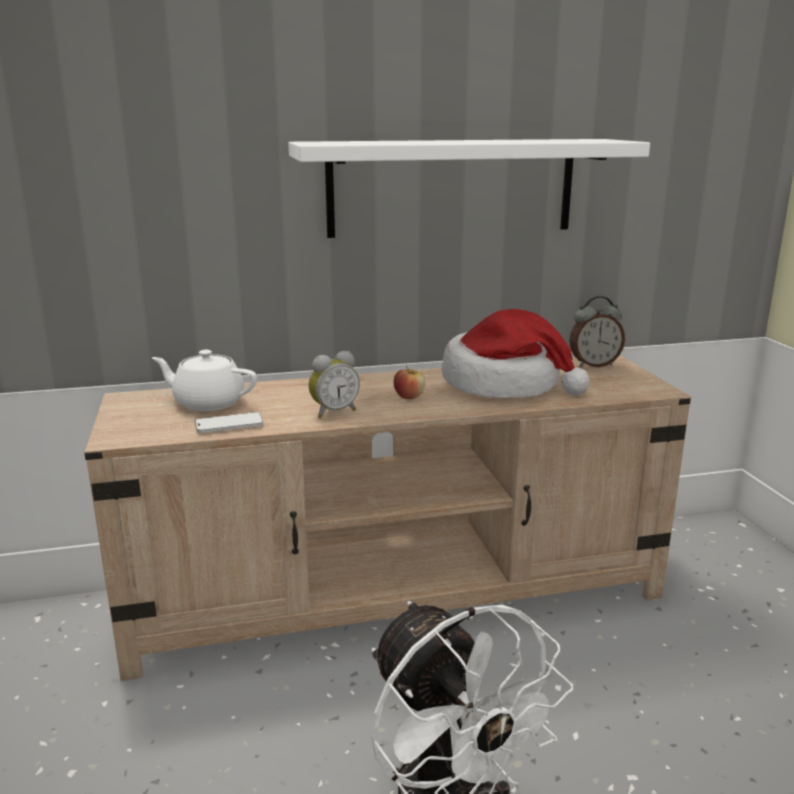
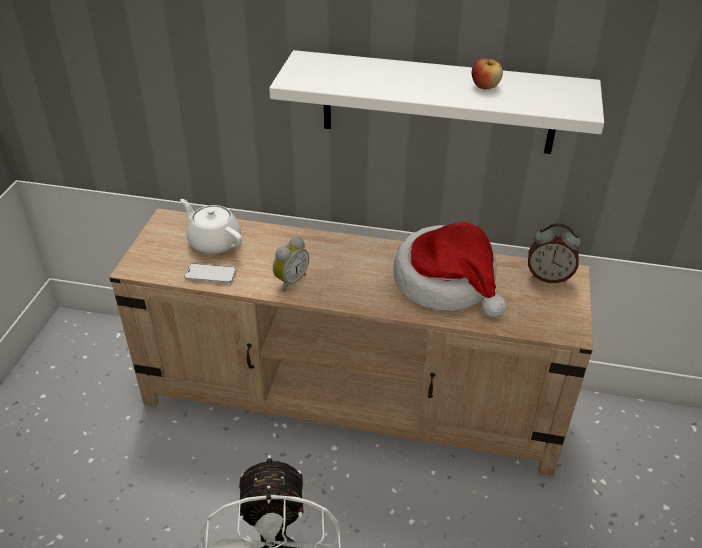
camera: 25 degrees right, 20 degrees up
(333, 412) = (290, 280): alarm clock -> alarm clock turned 45 degrees counterclockwise
(409, 397) = (358, 278): apple -> apple (485, 86)

